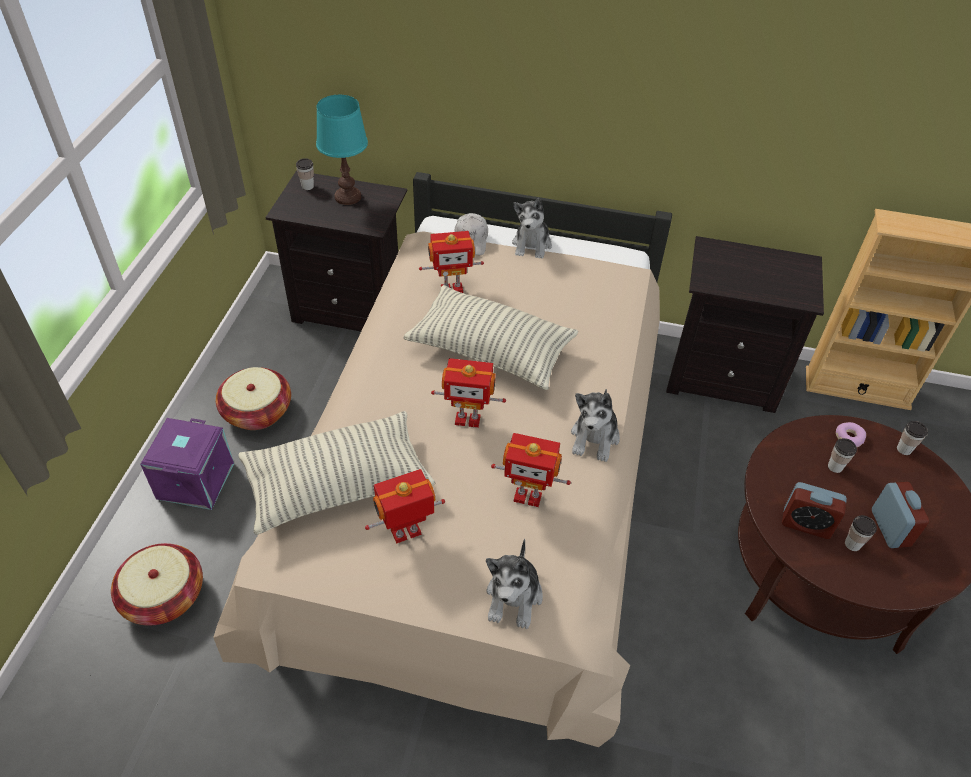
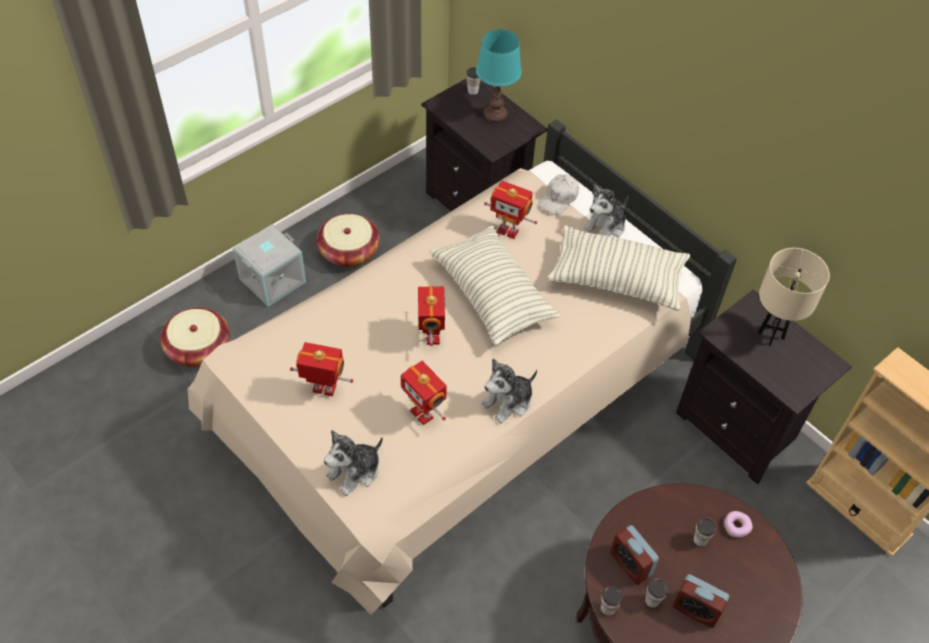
camera: 35 degrees right, 5 degrees up
(194, 480) = (272, 279): purple storage box -> grey storage box
(338, 484) = (309, 332): pillow -> pillow (617, 279)
(468, 418) = (431, 336): toy robot -> toy robot turned 135 degrees counterclockwise
(744, 264) = (770, 335): none -> beige table lamp
(890, 528) = (695, 609): alarm clock -> alarm clock turned 90 degrees clockwise
(904, 449) = (775, 563): cup -> cup (608, 608)

